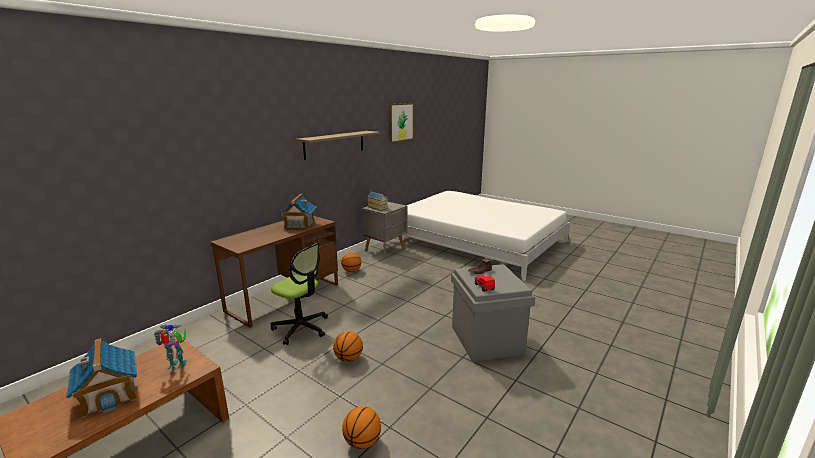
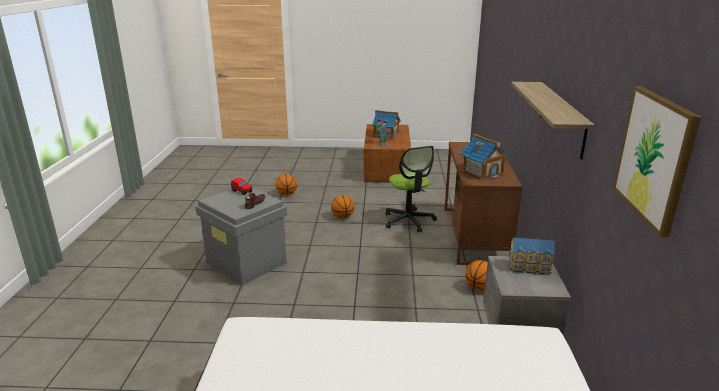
camera: 145 degrees right, 5 degrees up
(301, 328) = (408, 221): office chair -> office chair turned 105 degrees counterclockwise

